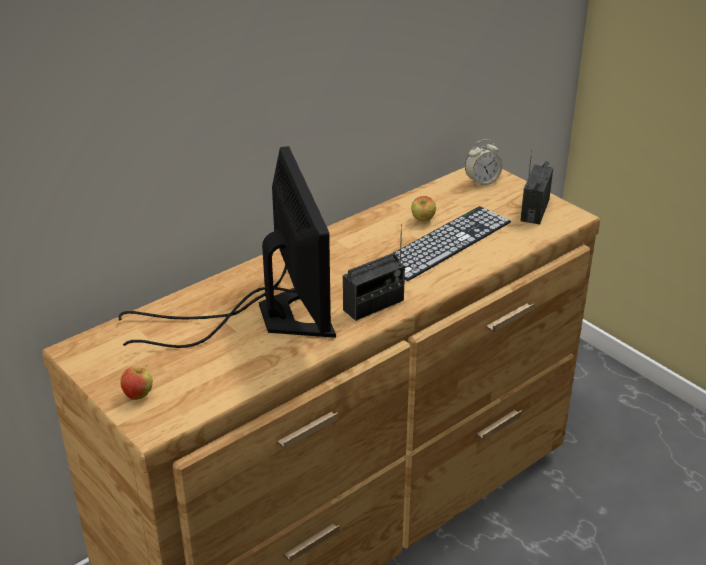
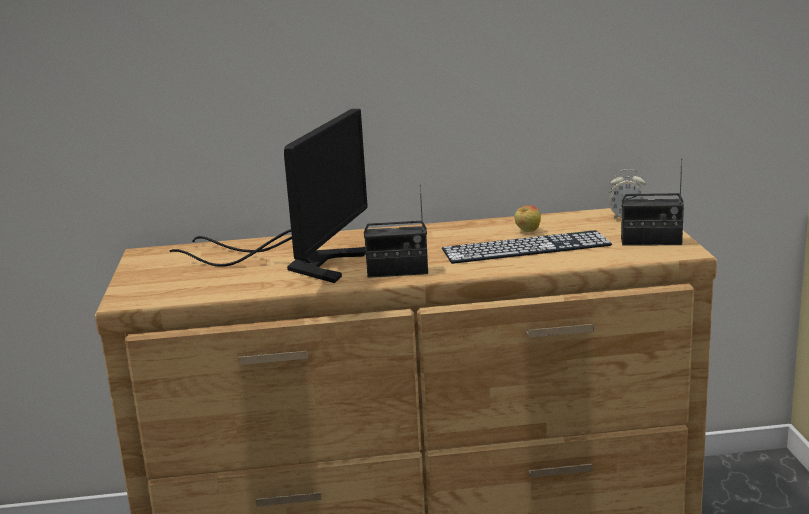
camera: 35 degrees right, 15 degrees down
(138, 395) = (143, 283): apple -> none
(534, 210) = (651, 242): radio -> radio turned 135 degrees counterclockwise

